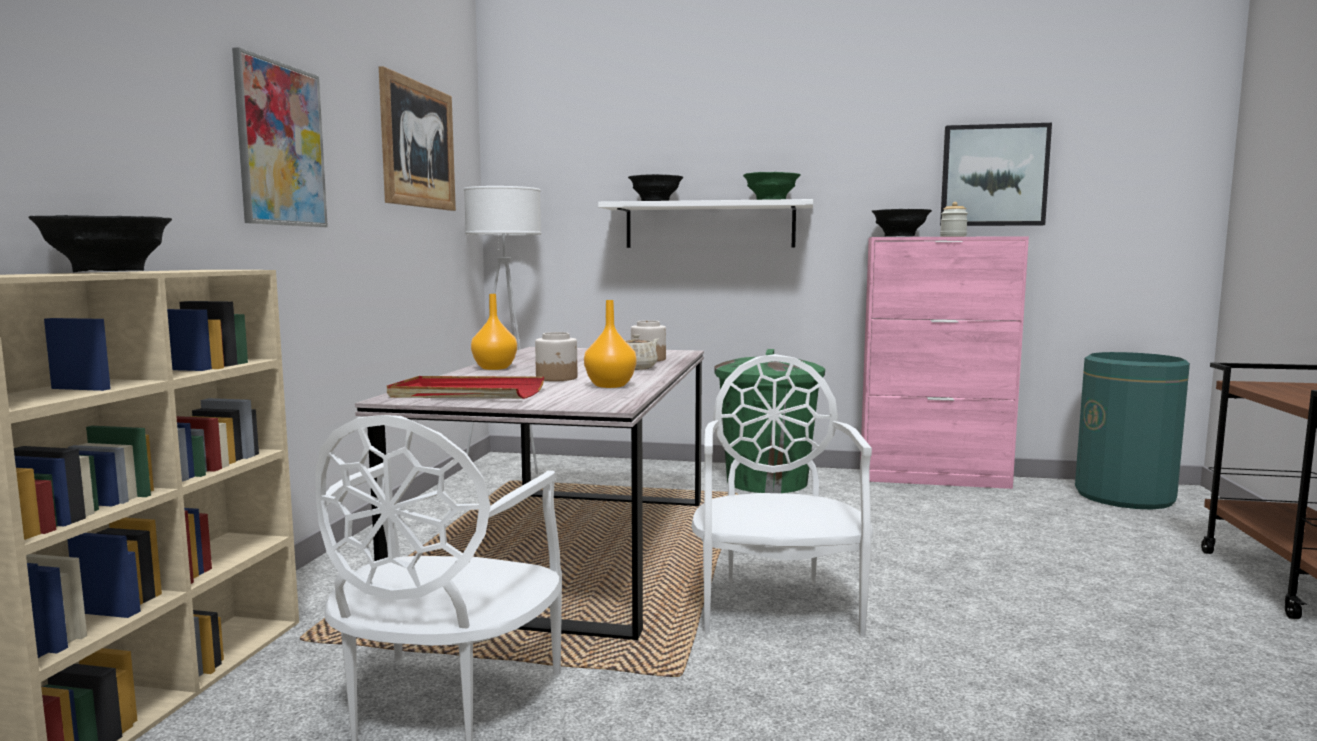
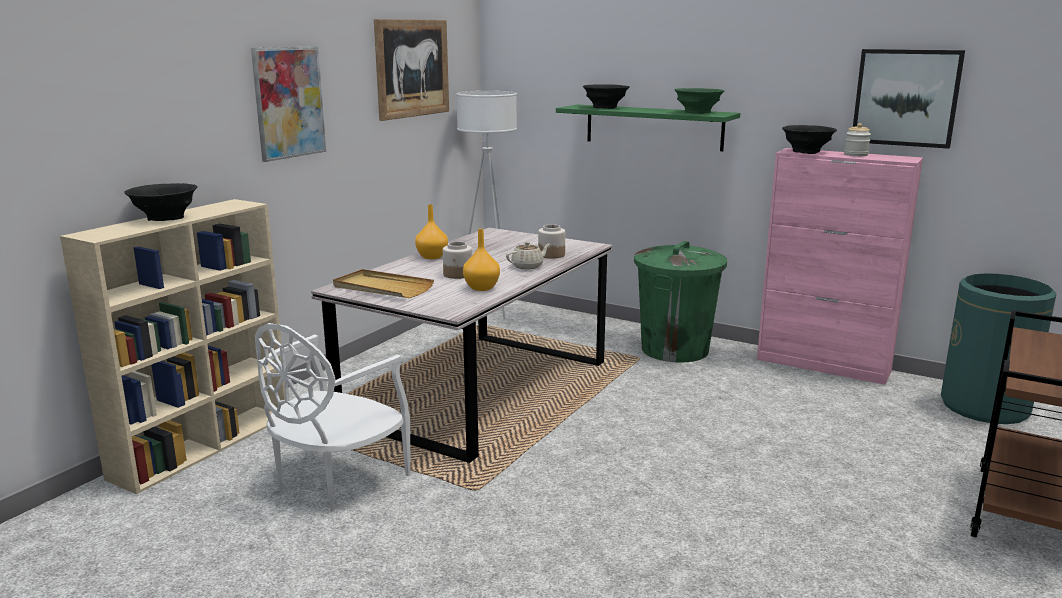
camera: 20 degrees right, 10 degrees up
(466, 393) = (382, 288): red tray -> beige tray
(709, 225) = (653, 127): white shelf -> green shelf
(778, 604) = (582, 454): white chair -> none

